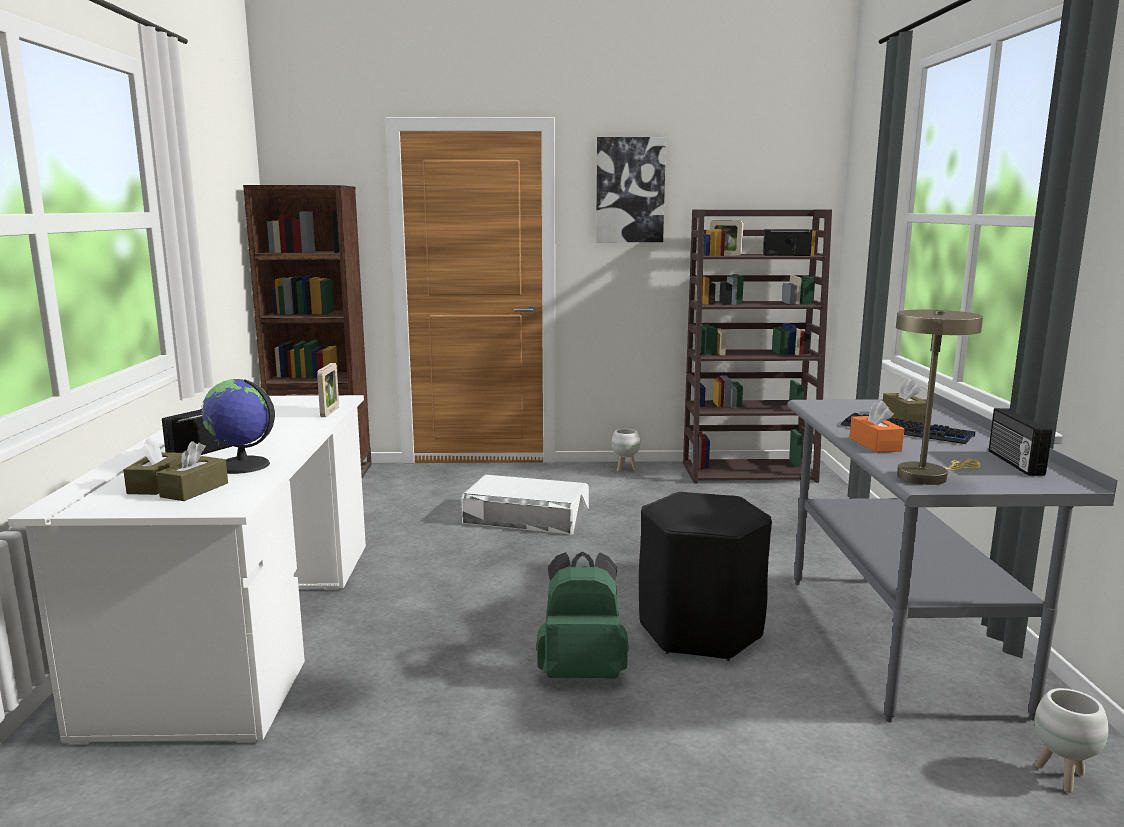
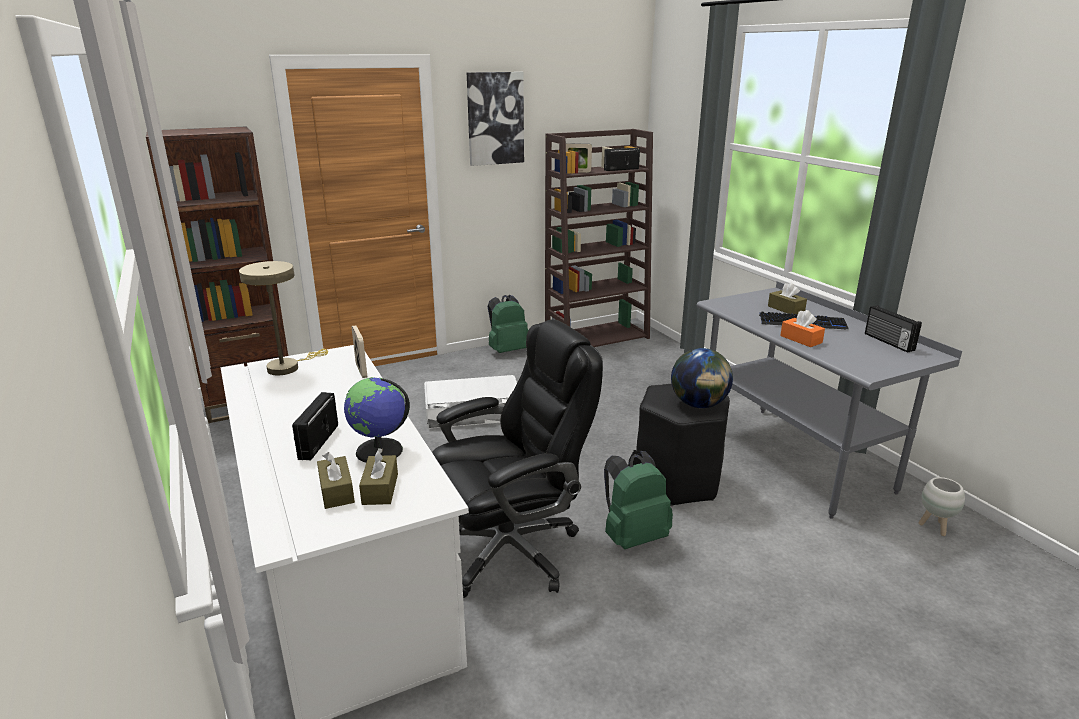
camera: 25 degrees left, 10 degrees up
(429, 649) = (511, 550): none -> black office chair
(625, 469) = (507, 350): white planter -> green backpack
(716, 517) = (699, 404): none -> globe
(927, 475) = (861, 363): beige table lamp -> beige table lamp (287, 367)

